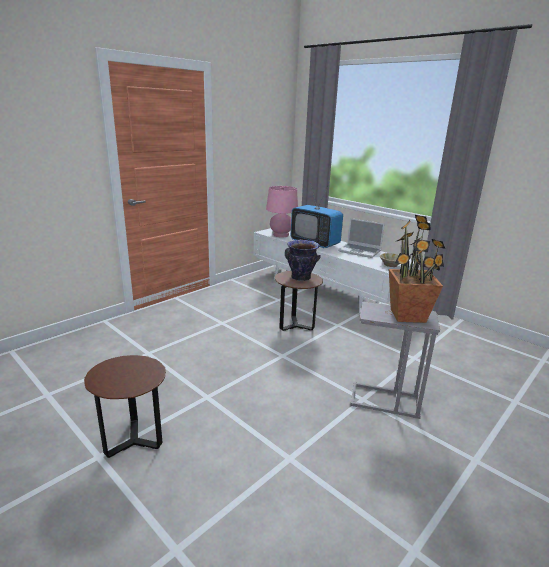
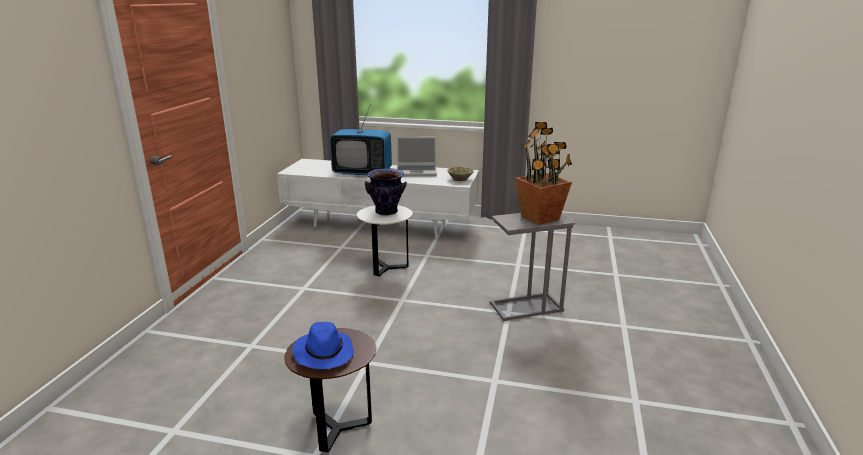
camera: 30 degrees left, 0 degrees up
(118, 374) = (323, 353): none -> blue hat
(281, 235) = (313, 171): pink table lamp -> none
(296, 326) = (386, 268): brown side table -> white side table

